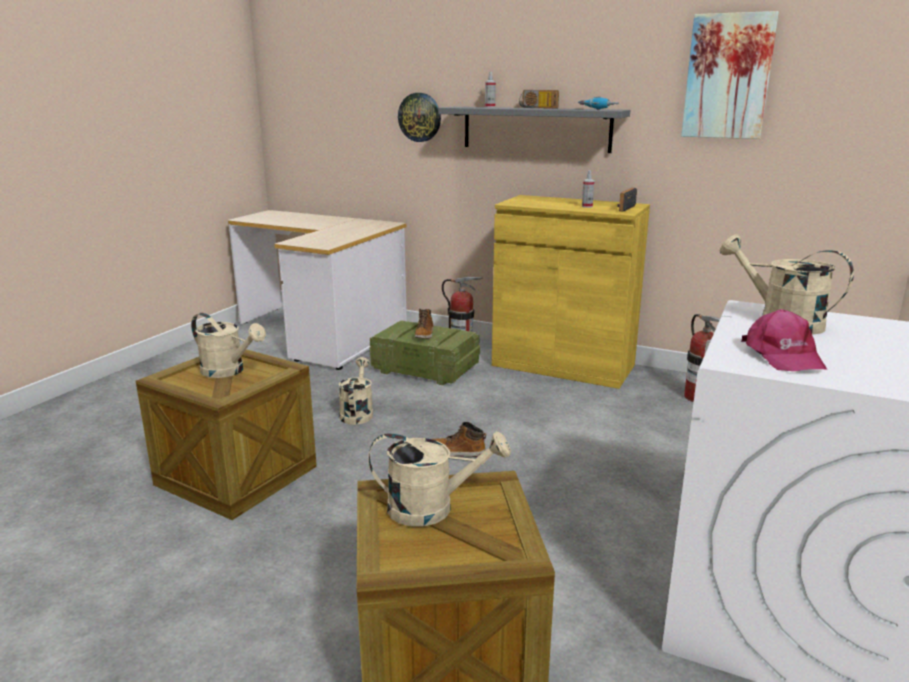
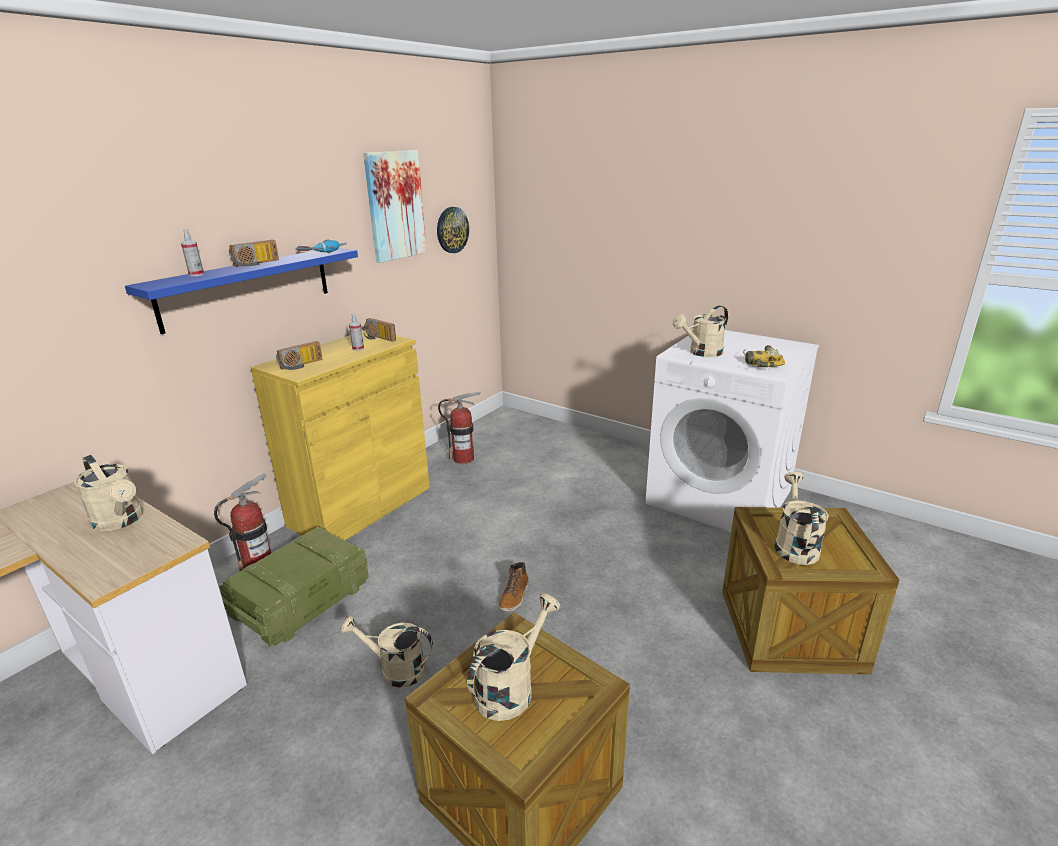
camera: 80 degrees left, 5 degrees up
(349, 234) = (121, 521): none -> beige watering can
(420, 117) = (68, 314): wall clock -> wall clock (452, 230)
(424, 334) = (294, 564): boot -> none
(531, 201) = (302, 365): none -> radio
(536, 129) = (247, 287): grey shelf -> blue shelf
(782, 355) = (760, 362): pink cap -> power drill

